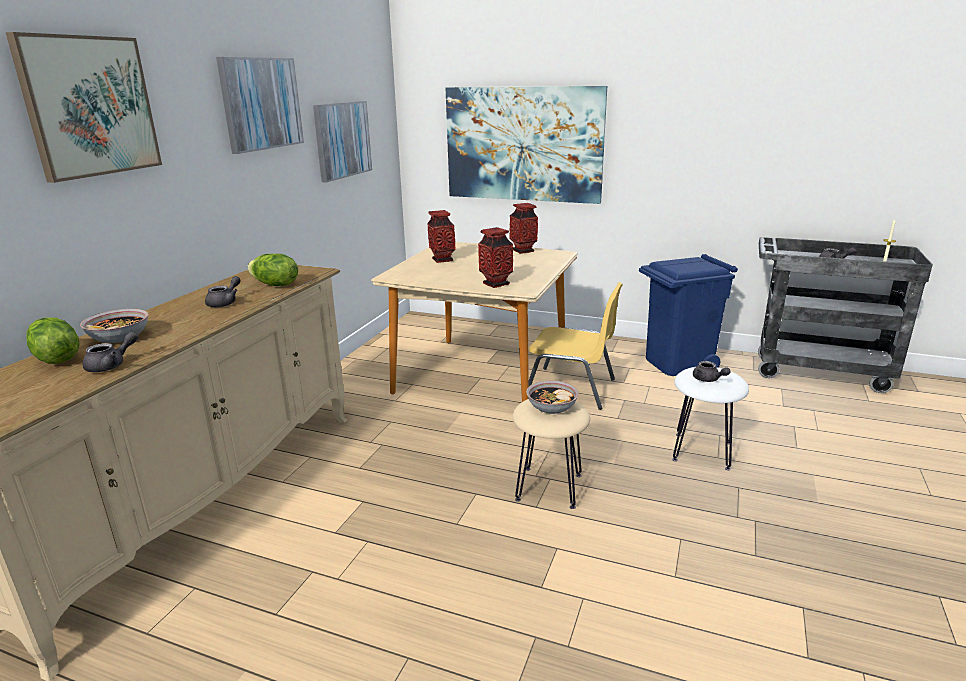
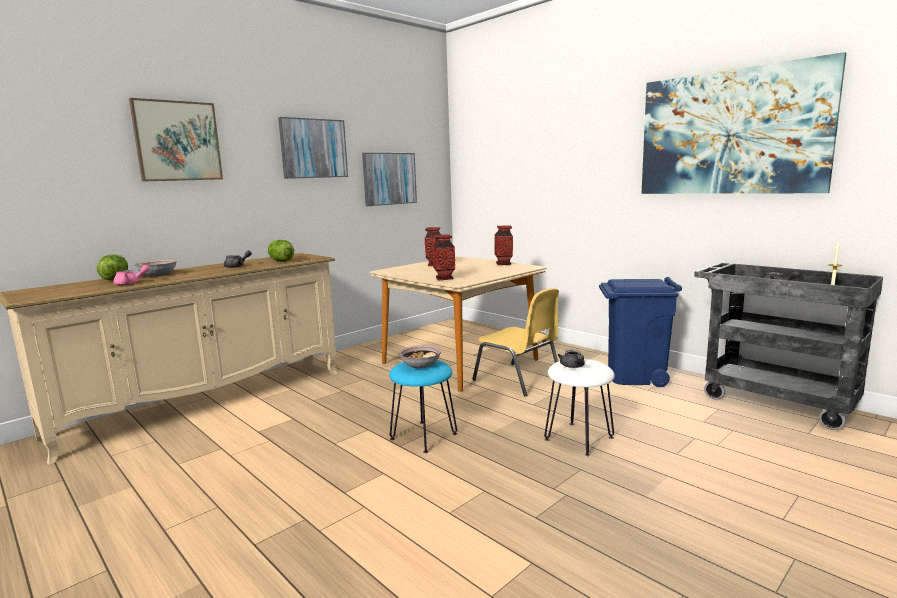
camera: 25 degrees right, 10 degrees down
(111, 365) = (130, 283): grey teapot -> pink teapot
(523, 144) = (530, 184): picture -> picture (730, 133)
(549, 487) = (424, 436): beige stool -> turquoise stool

